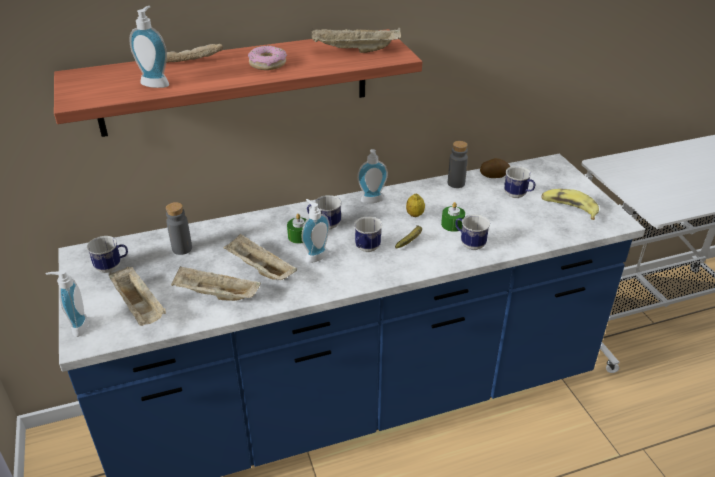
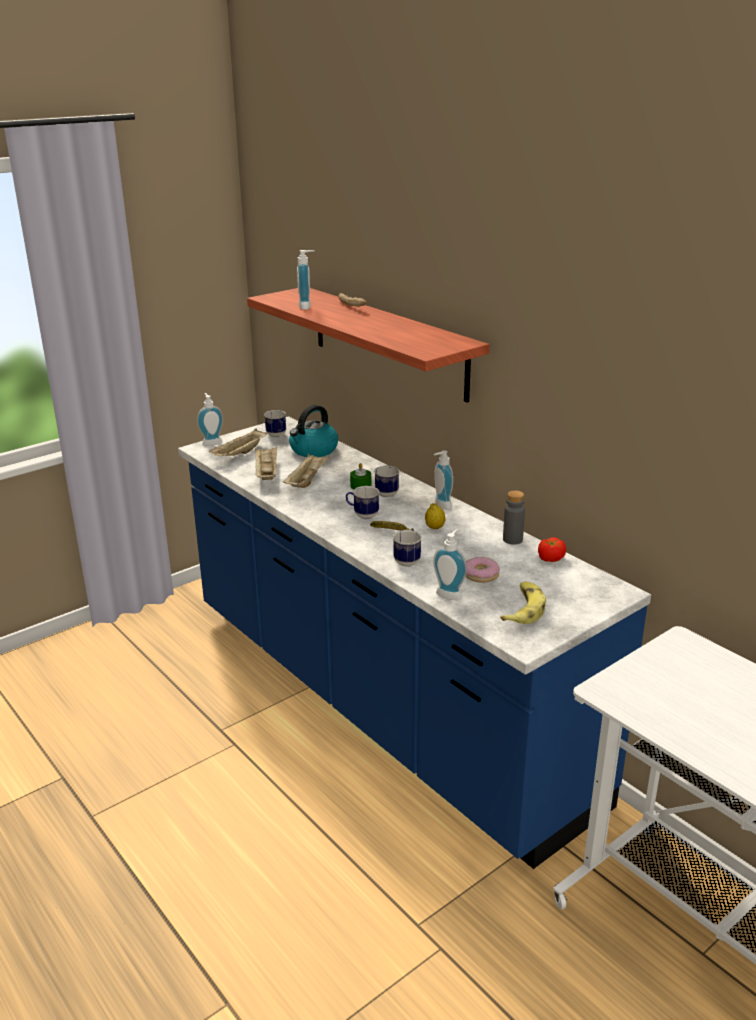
camera: 70 degrees right, 10 degrees down
(182, 248) = (313, 450): grey bottle -> kettle
(267, 64) = (367, 323): donut -> donut (481, 575)
(315, 255) = (339, 497): soap dispenser -> soap dispenser (450, 594)
(354, 51) = (421, 340): beige tray -> none
(452, 224) = (434, 548): green candle -> none
(494, 176) = (550, 558): potato -> tomato
(518, 195) = (521, 576): mug -> none

